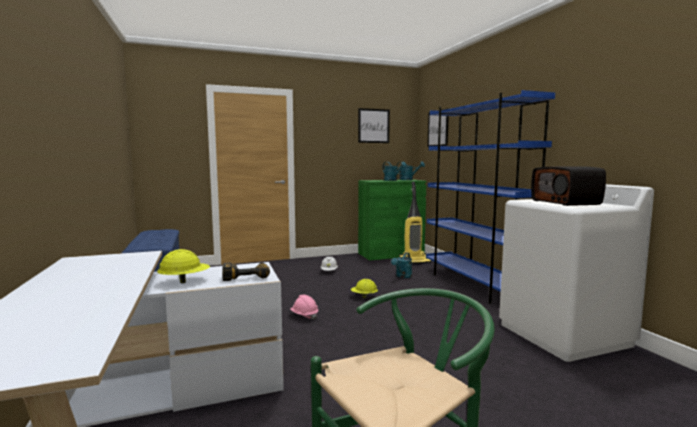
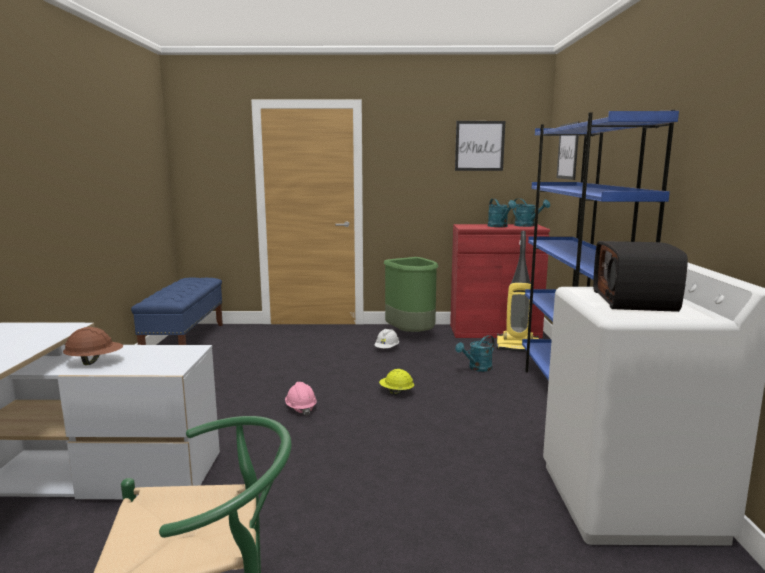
camera: 20 degrees right, 5 degrees up
(185, 281) = (95, 362): yellow hard hat -> brown hard hat
(246, 275) = (160, 362): power drill -> none
(338, 261) = (411, 335): none -> green trash can
(391, 254) = (494, 331): green cabinet -> red cabinet

